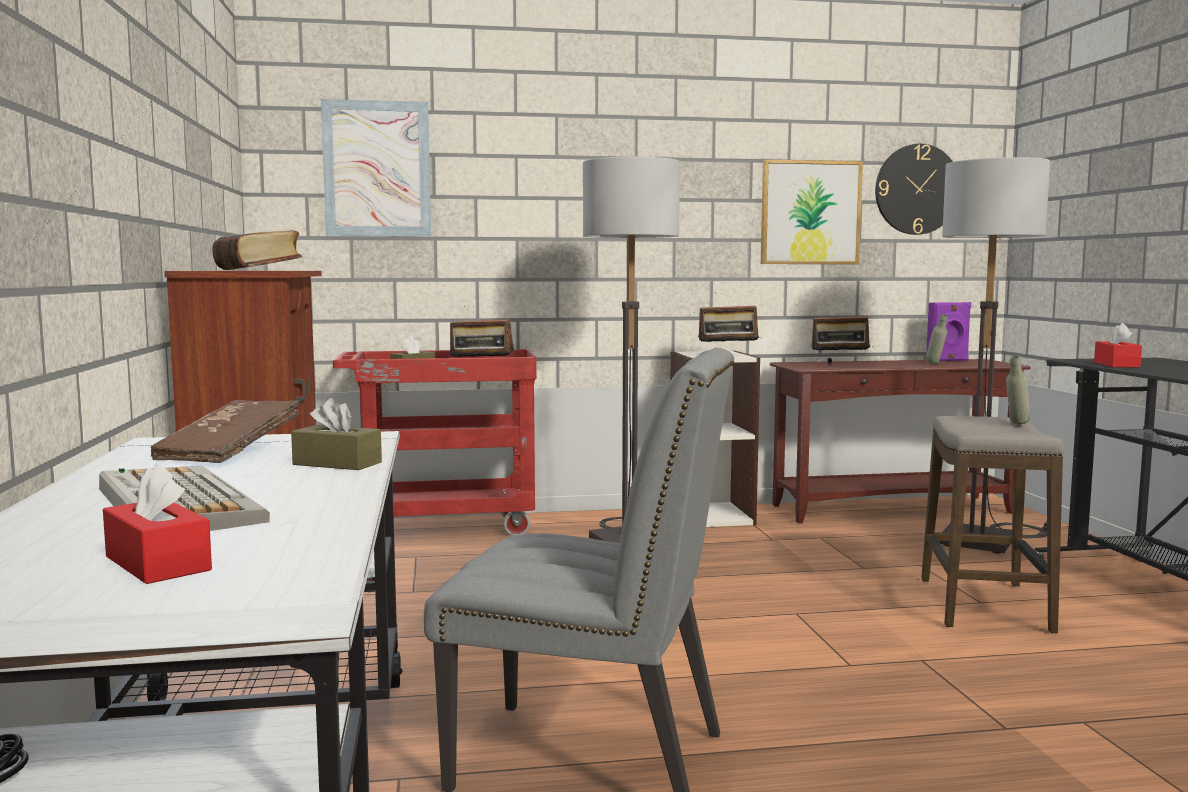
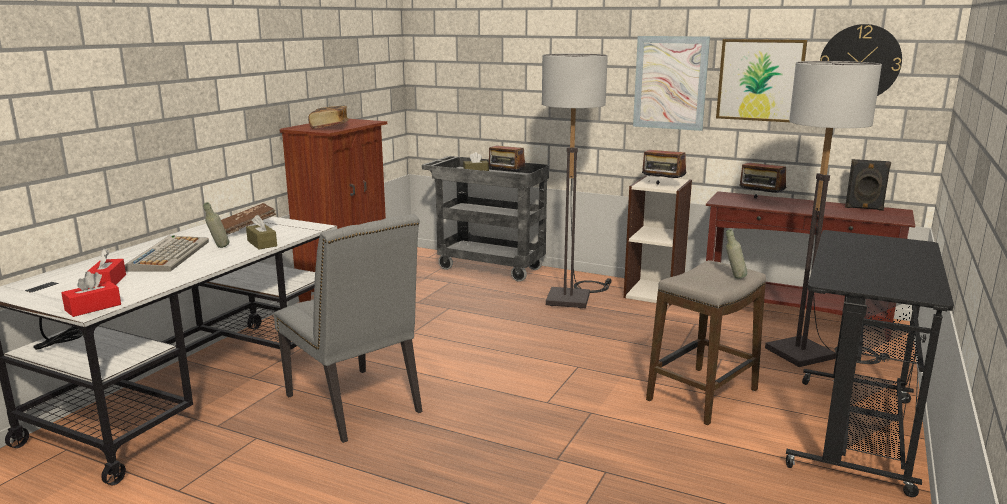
camera: 35 degrees right, 10 degrees up
(377, 169) = (470, 46): picture -> picture (670, 83)
(440, 530) = (486, 269): red cart -> black cart
(935, 364) = (837, 211): grey bottle -> grey bottle (218, 248)
(948, 361) = (864, 208): purple speaker -> black speaker
(1116, 364) = (845, 246): red tissue box -> red tissue box (93, 307)

